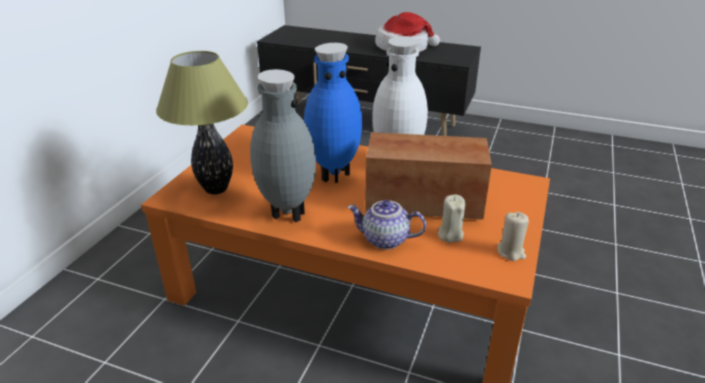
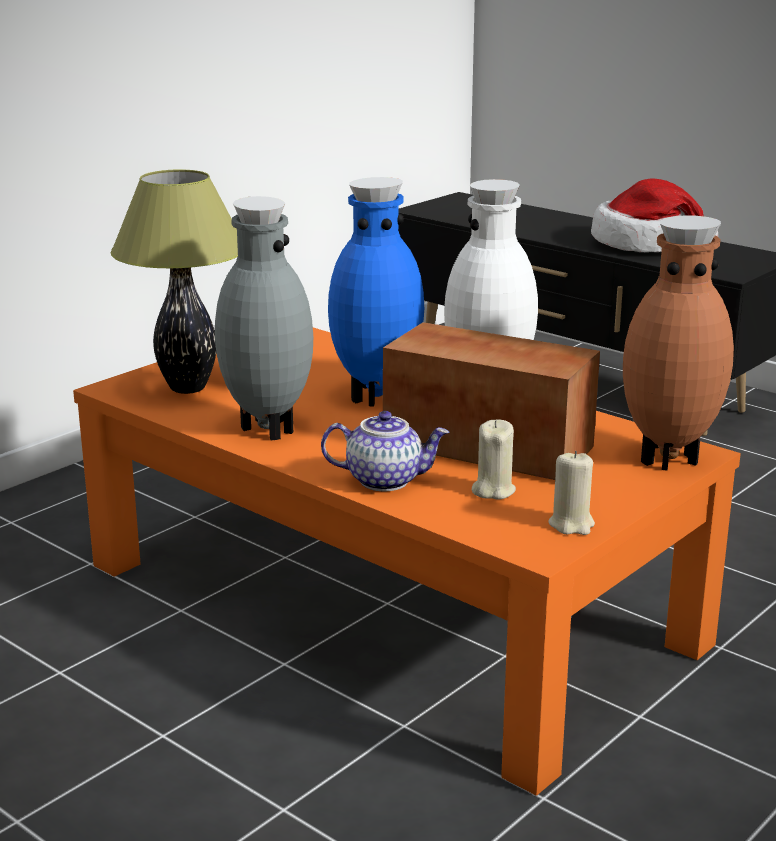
camera: 20 degrees right, 10 degrees down
(385, 240) = (385, 480): teapot -> teapot turned 150 degrees clockwise
(519, 189) = (667, 458): none -> brown vase

